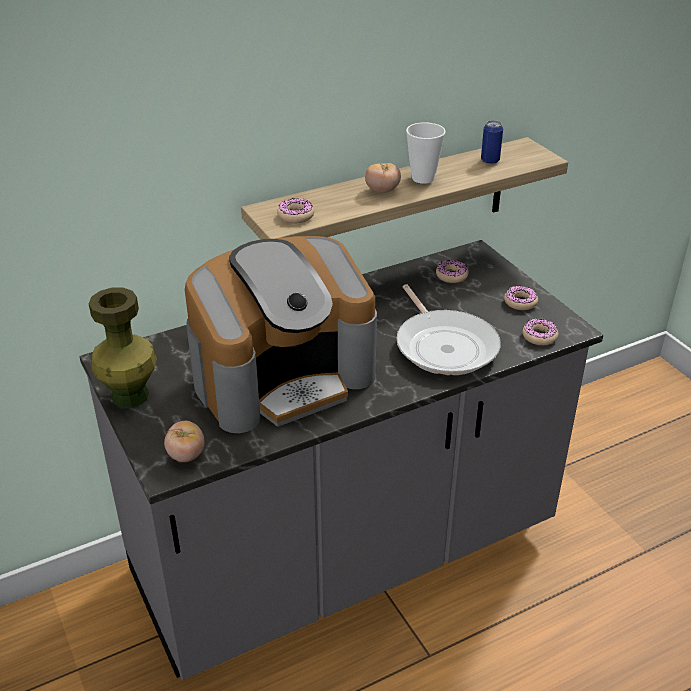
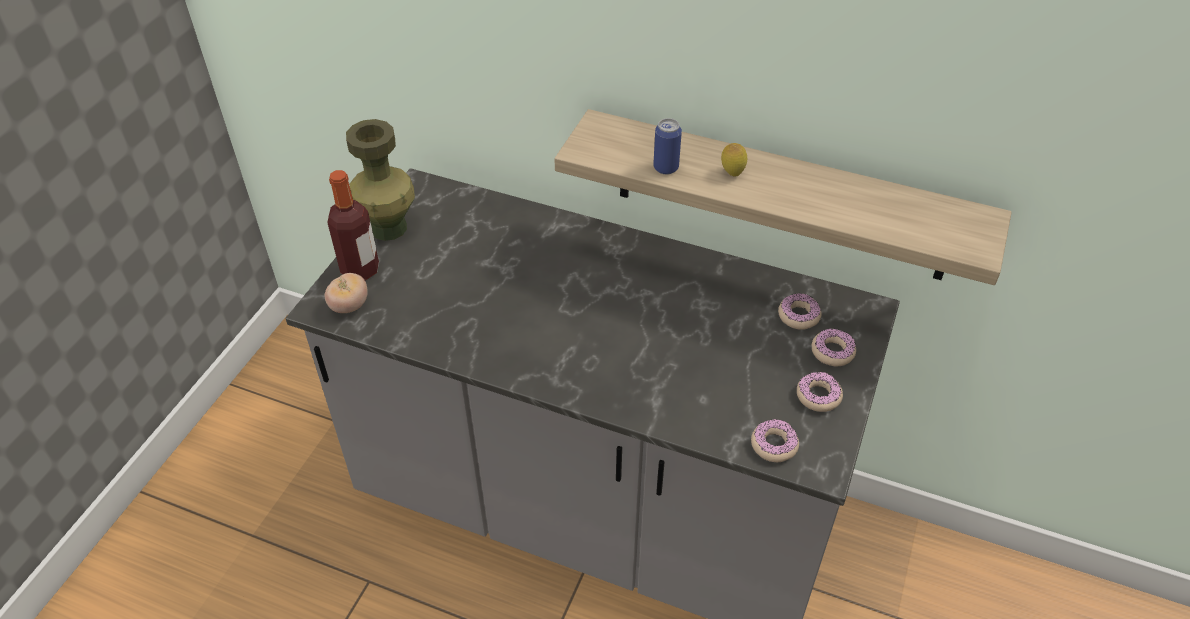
camera: 50 degrees right, 10 degrees up
(154, 431) = (360, 269): none -> bottle
(283, 376) = (505, 298): coffee machine -> none
(295, 216) = (611, 148): donut -> donut (832, 352)
(382, 190) = (732, 173): tomato -> lemon
(423, 178) = (796, 185): cup -> none
(444, 346) = (671, 379): frying pan -> none
(490, 160) = (907, 211): can -> can (666, 168)

